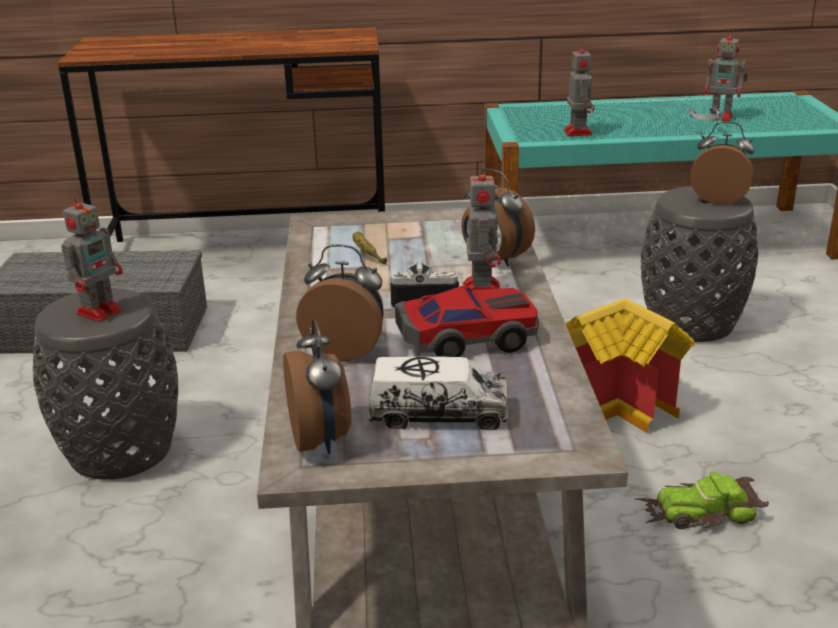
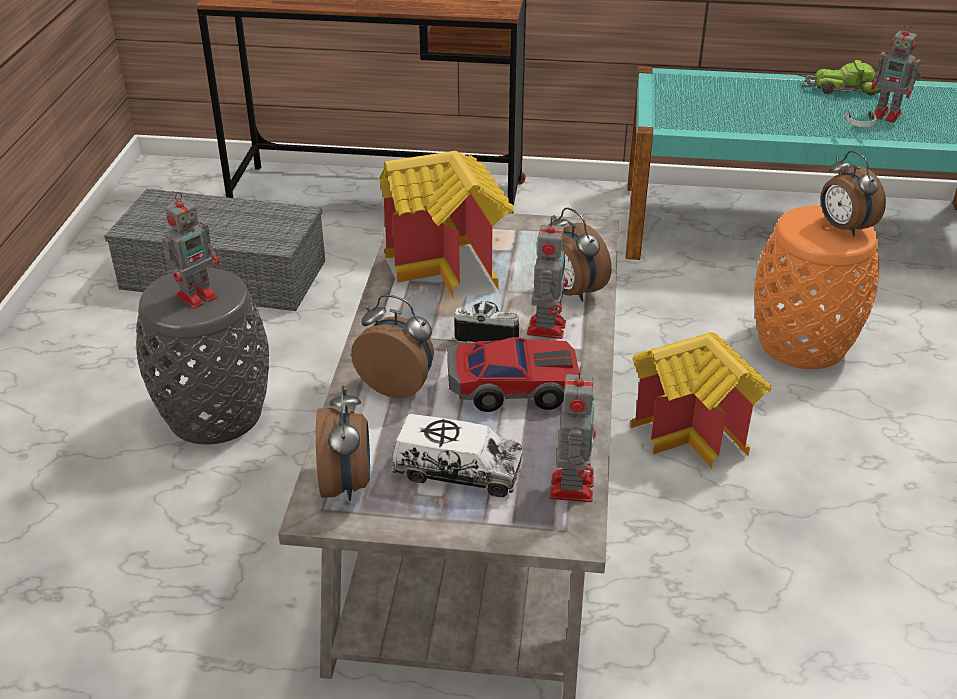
camera: 10 degrees right, 10 degrees up
(366, 254) = (451, 267): banana -> toy house
(577, 132) = (721, 120): toy robot -> toy robot (571, 486)
(691, 323) = (802, 344): grey stool -> orange stool
(700, 513) = (732, 564): toy car -> toy car (843, 88)
(719, 199) = (843, 228): alarm clock -> alarm clock turned 150 degrees counterclockwise

